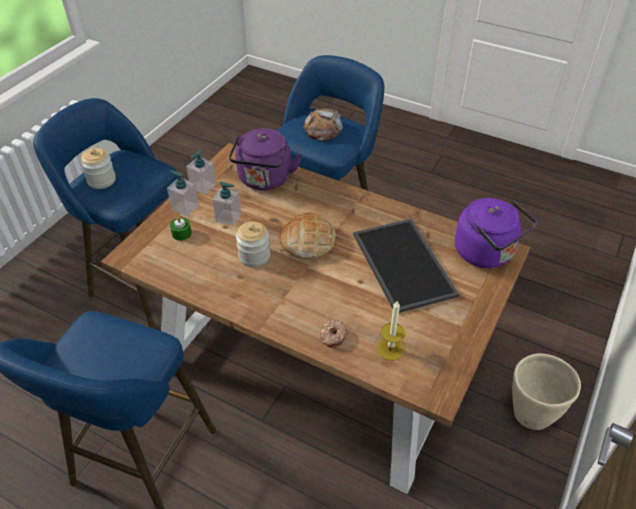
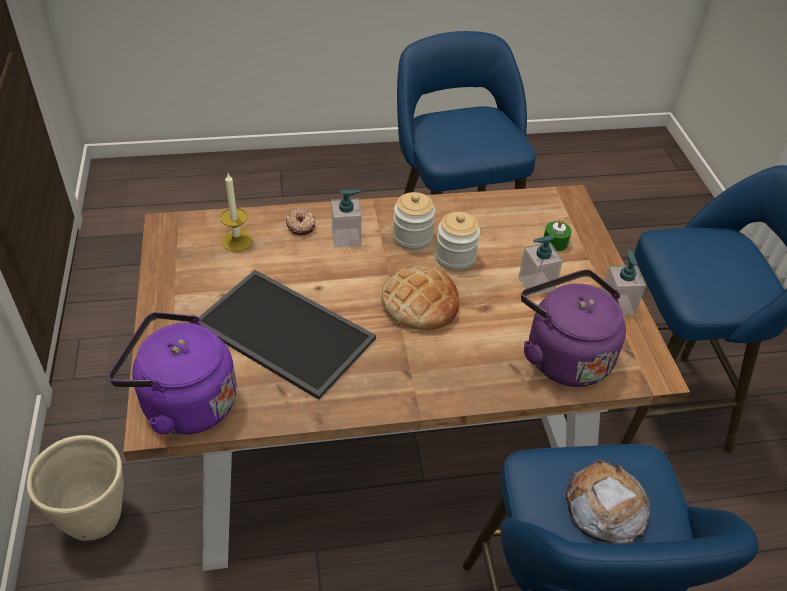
camera: 140 degrees right, 0 degrees up
(101, 180) = (721, 249): jar -> jar (412, 237)
(185, 207) = (595, 270): soap dispenser -> soap dispenser (346, 238)

